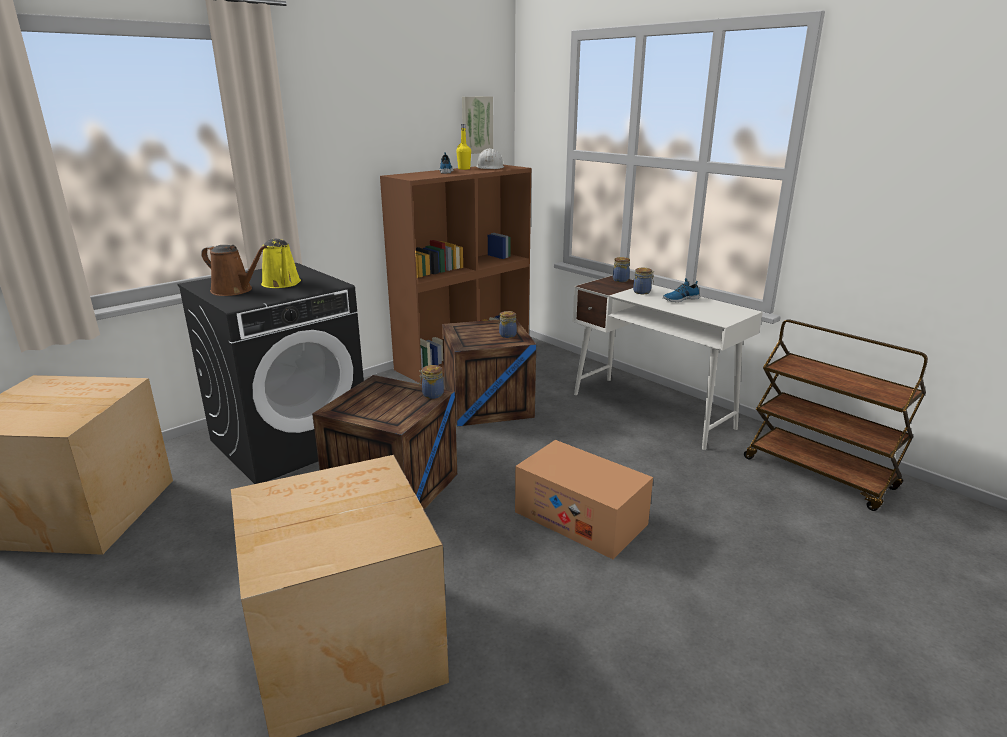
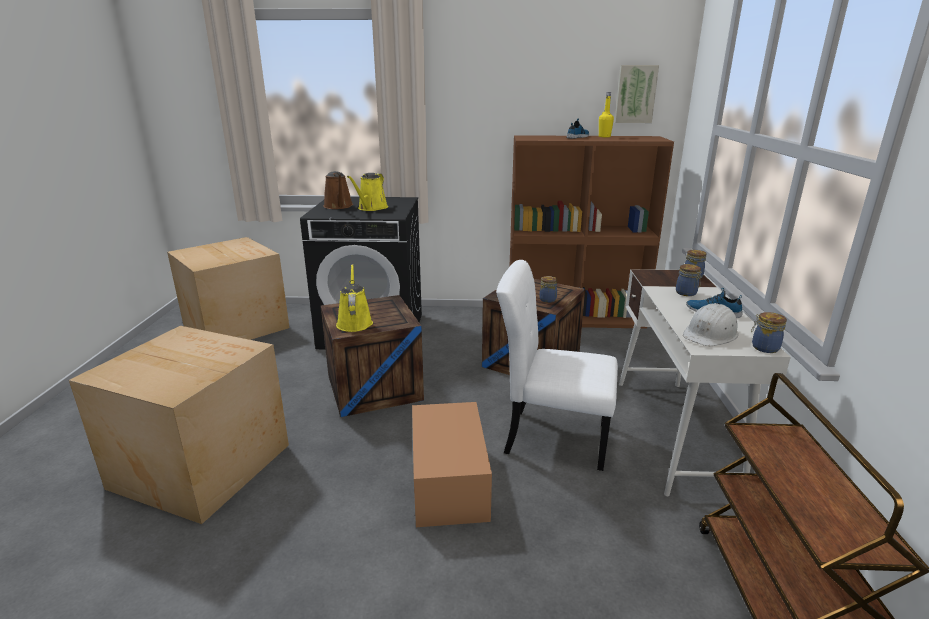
camera: 45 degrees right, 0 degrees up
(388, 413) = (354, 322): none -> yellow watering can
(432, 394) = (402, 321): jar -> jar (763, 347)
(490, 168) = (632, 138): white hard hat -> white hard hat (710, 334)
(593, 451) = (551, 437): none -> white chair

